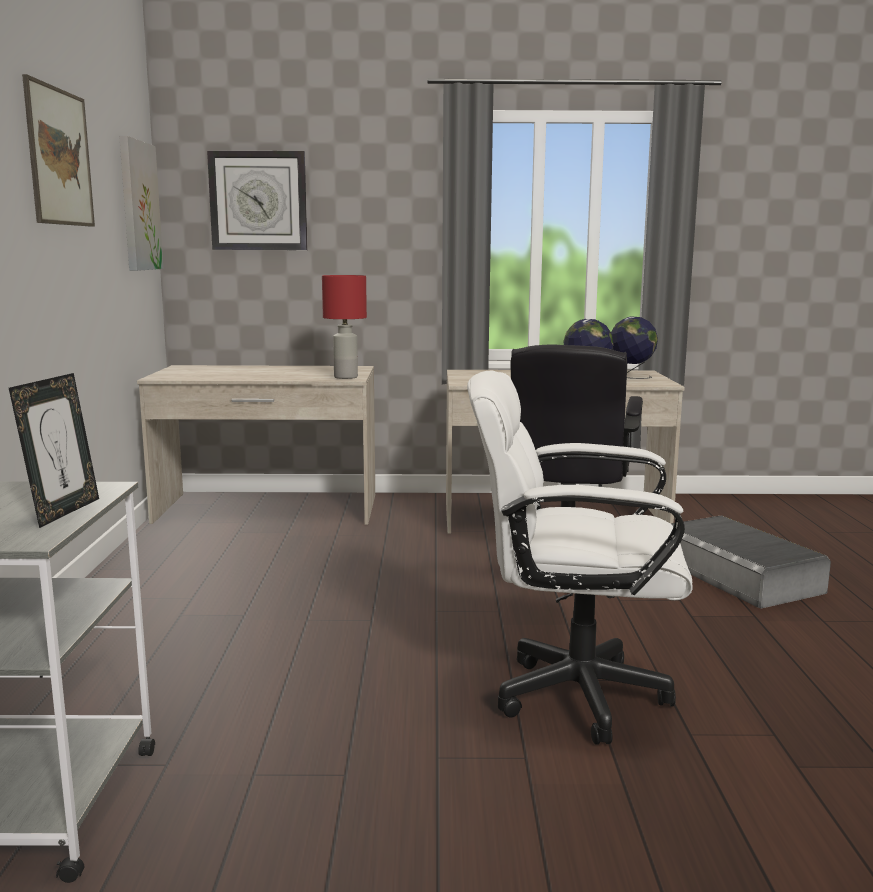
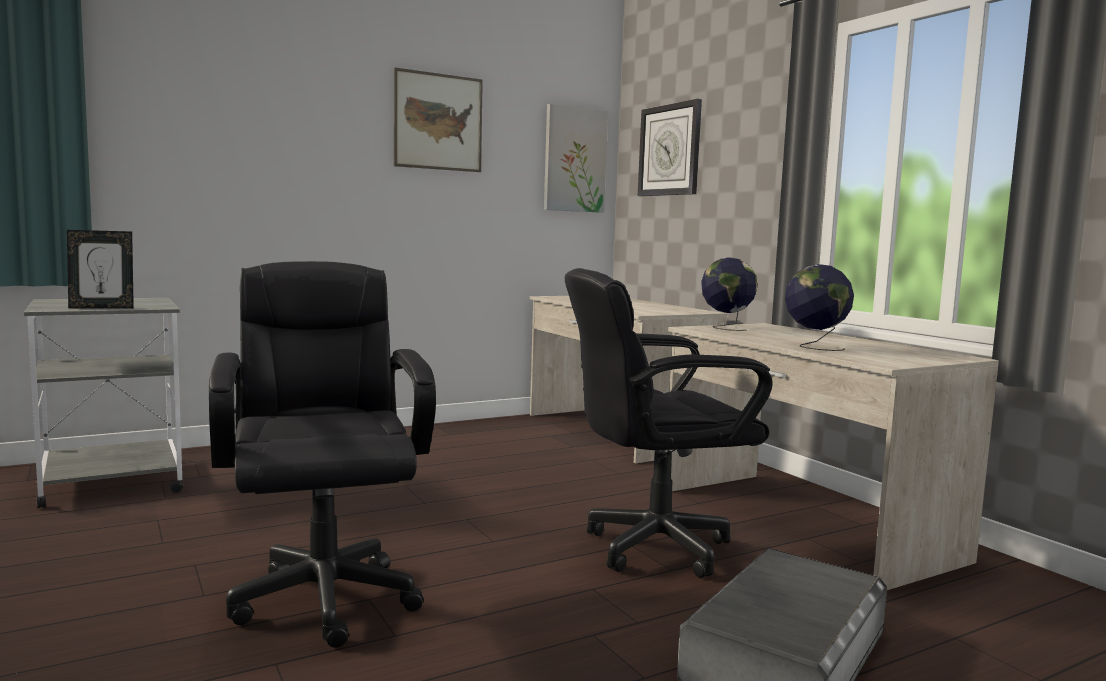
camera: 60 degrees right, 5 degrees down
(345, 377) = (643, 312): red table lamp -> none
(570, 698) = (323, 597): white office chair -> black office chair
(631, 376) = (904, 355): globe -> globe (726, 327)

